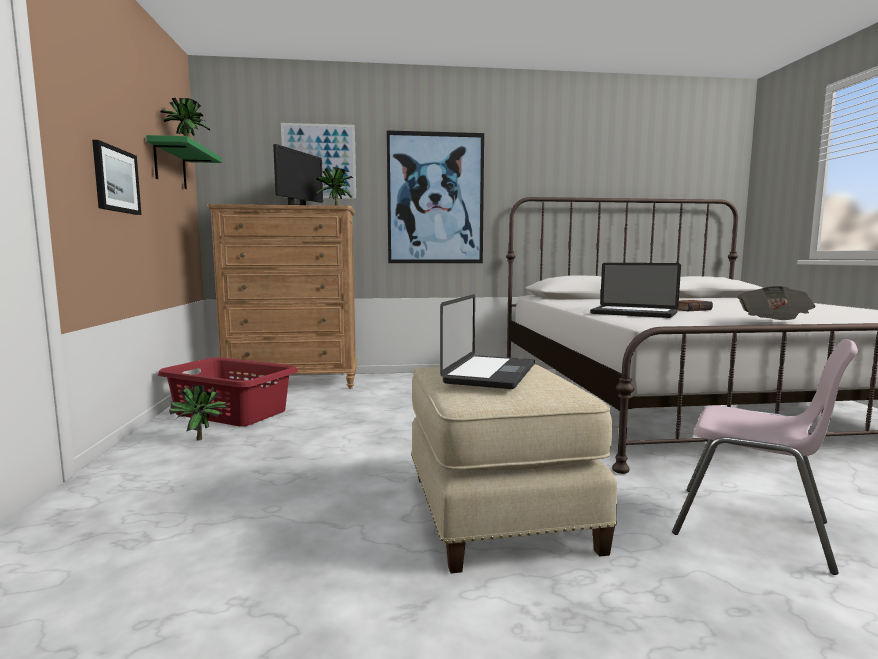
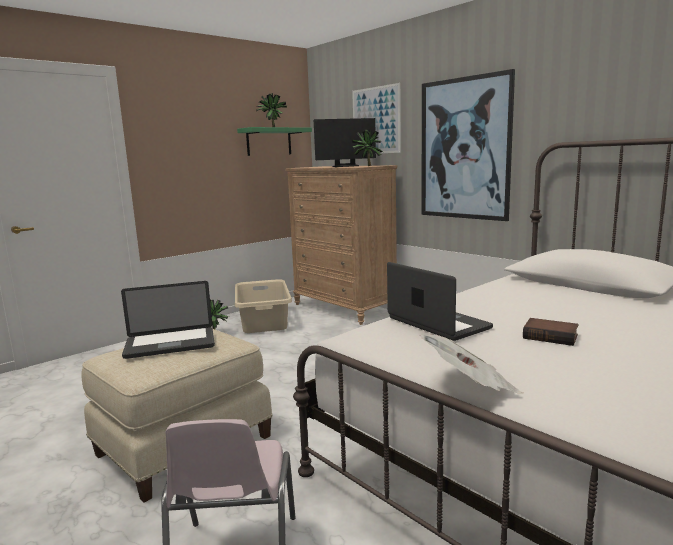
camera: 55 degrees right, 5 degrees up
(116, 180) = (199, 167): picture -> none
(231, 412) = (264, 321): red laundry basket -> beige laundry basket
(633, 313) = (438, 323): laptop -> laptop turned 150 degrees clockwise

